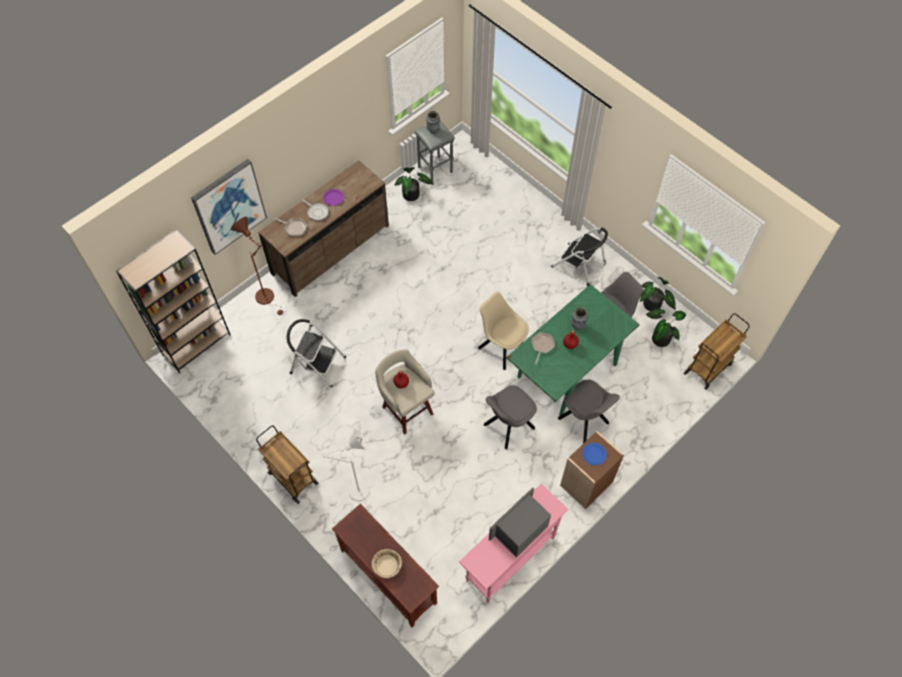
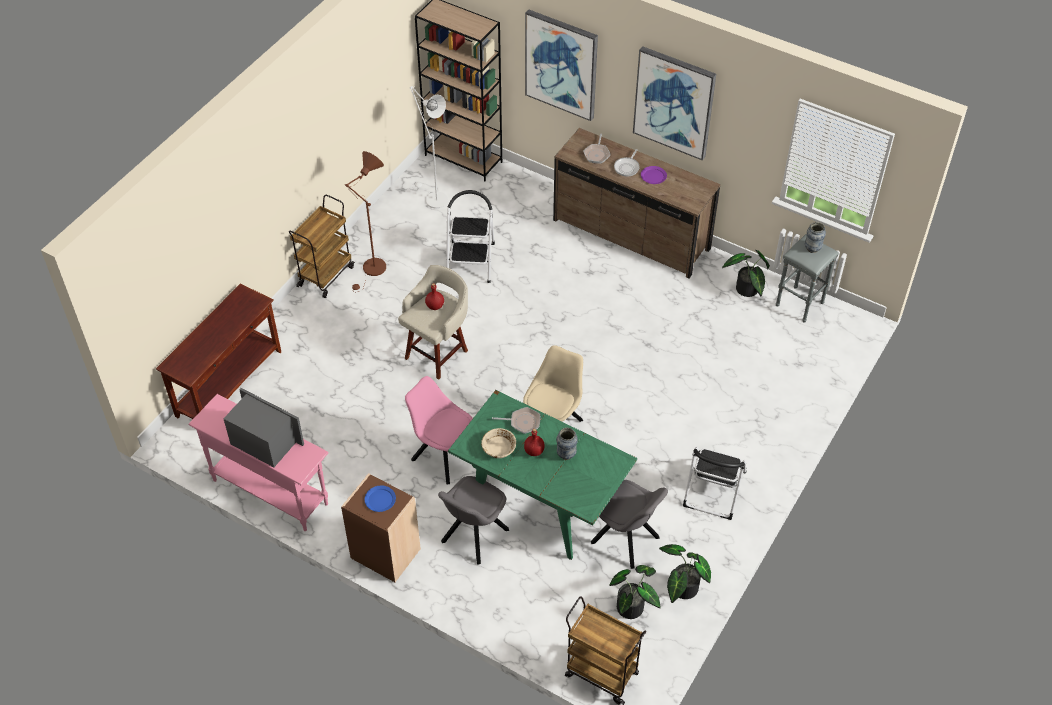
camera: 75 degrees right, 10 degrees down
(267, 298) = (542, 198): brown floor lamp -> brown floor lamp (372, 271)
(313, 144) = (674, 102): none -> picture
(355, 493) = (320, 332): white floor lamp -> white floor lamp (433, 198)
(386, 565) = (205, 337): beige bowl -> beige bowl (498, 448)
(508, 426) = (443, 456): grey chair -> pink chair

